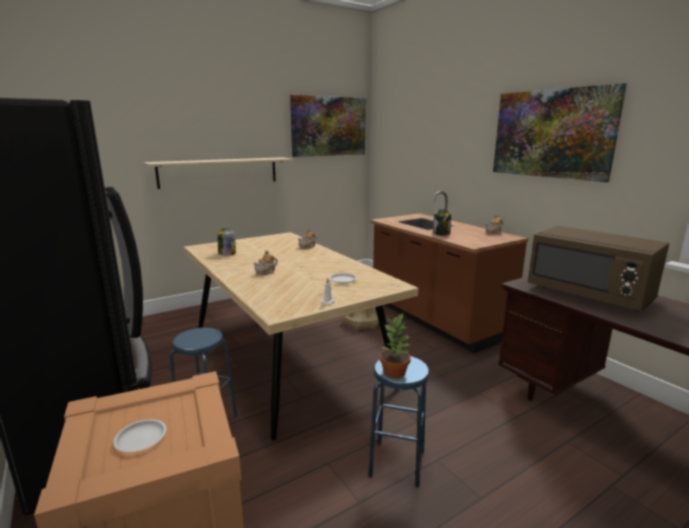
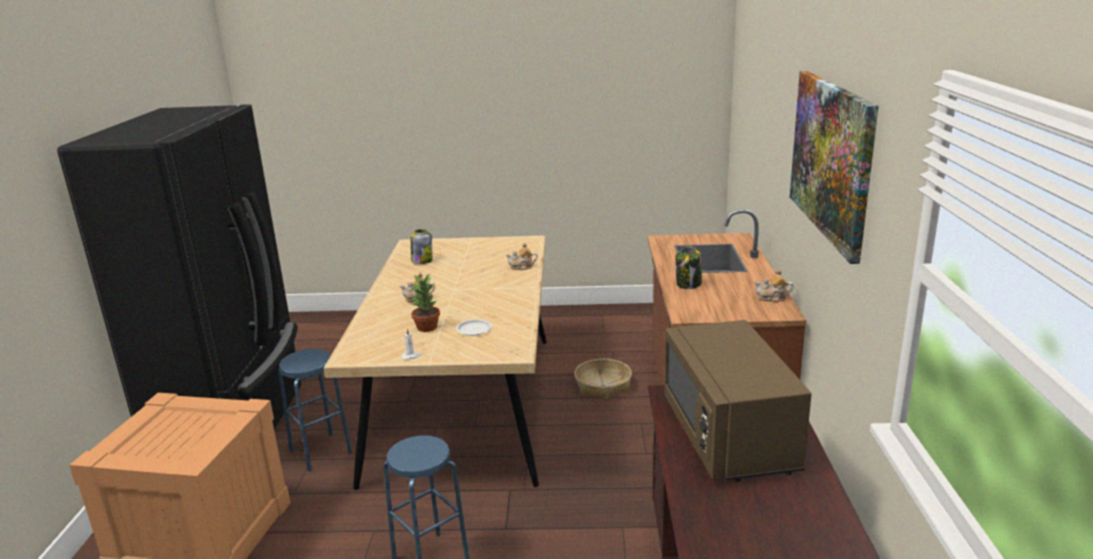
camera: 35 degrees right, 5 degrees up
(141, 439) = (166, 439): white plate -> none
(219, 172) = (477, 140): beige shelf -> none
(329, 126) = (651, 72): picture -> none
(395, 372) = (404, 455): potted plant -> potted plant (427, 327)

